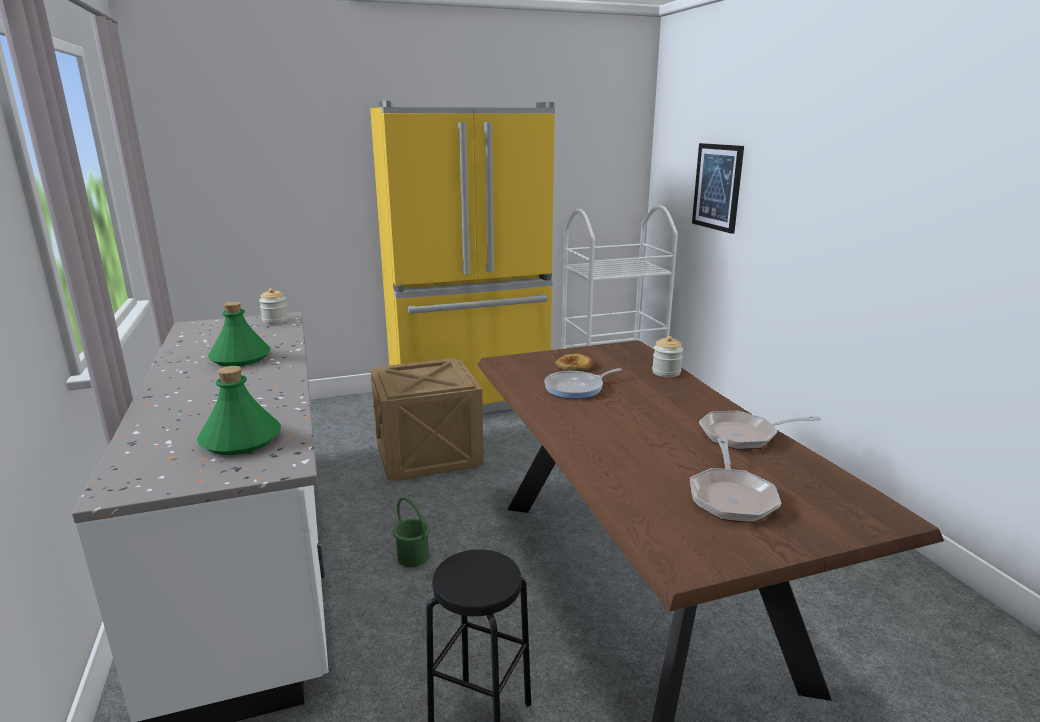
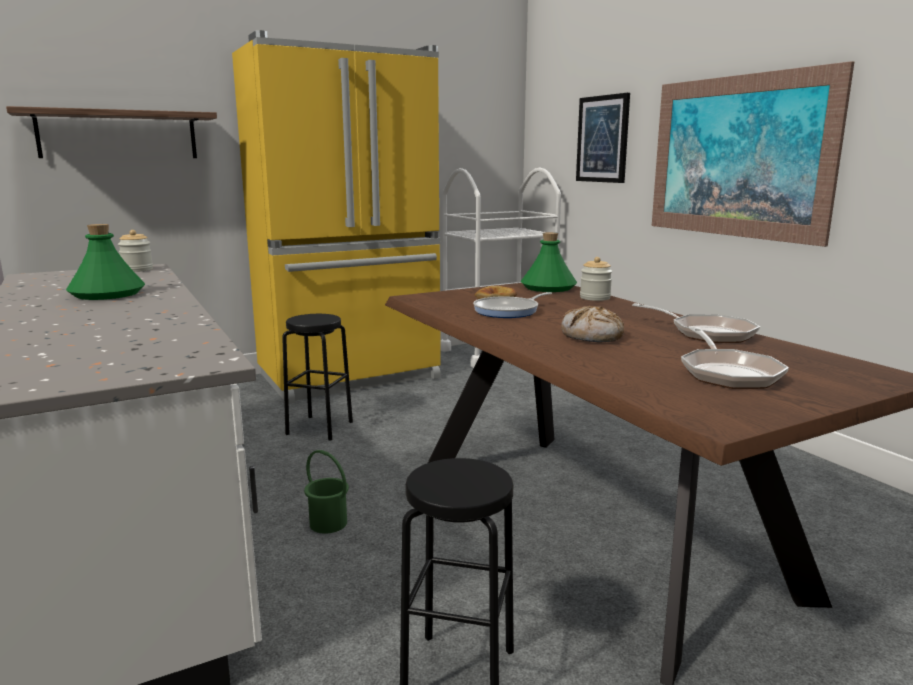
camera: 10 degrees left, 5 degrees down
(240, 440) = (140, 348): green bottle -> green bottle (548, 288)
(272, 186) = (118, 135): none -> shelf
(429, 454) = (320, 428): crate -> black stool
(634, 432) = (592, 336): none -> bread
(744, 435) = (706, 333): frying pan -> frying pan turned 120 degrees counterclockwise
(835, 228) = (737, 157): none -> picture

